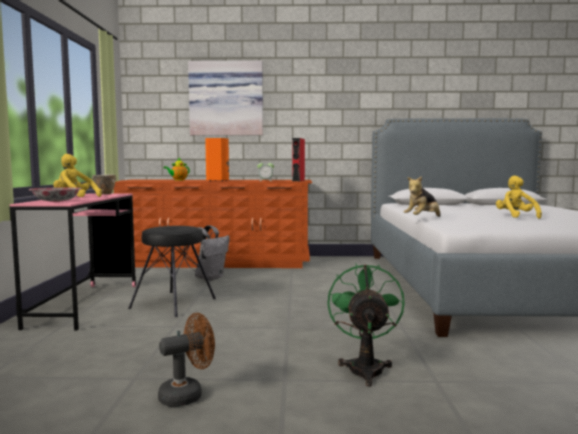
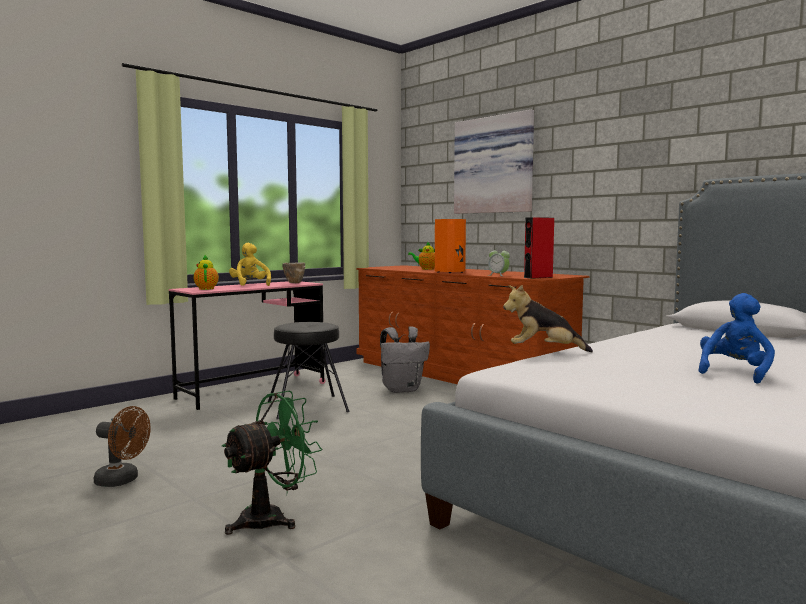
camera: 45 degrees right, 0 degrees up
(57, 201) = (206, 288): bowl -> teapot
(516, 216) = (734, 373): yellow plush toy -> blue plush toy

